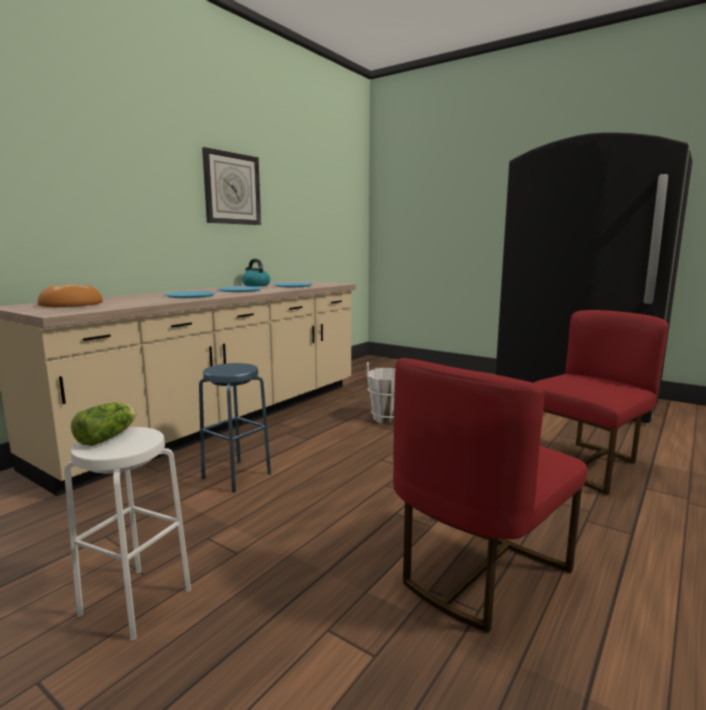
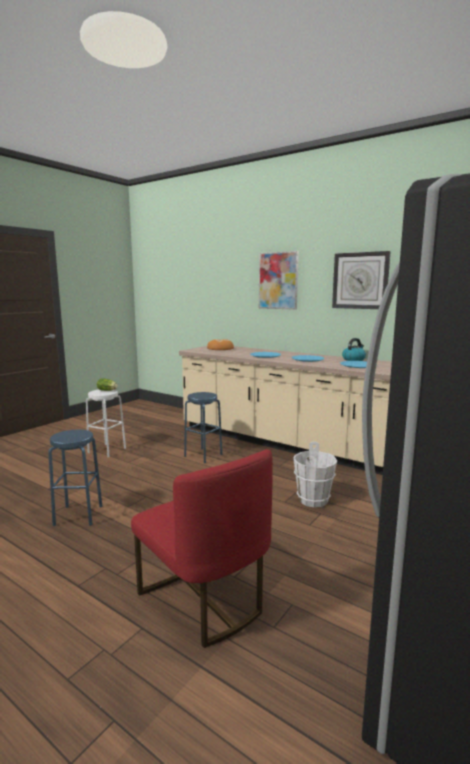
camera: 90 degrees right, 0 degrees up
(120, 174) = (278, 280): none -> picture
(478, 572) = (78, 515): red chair -> blue stool

